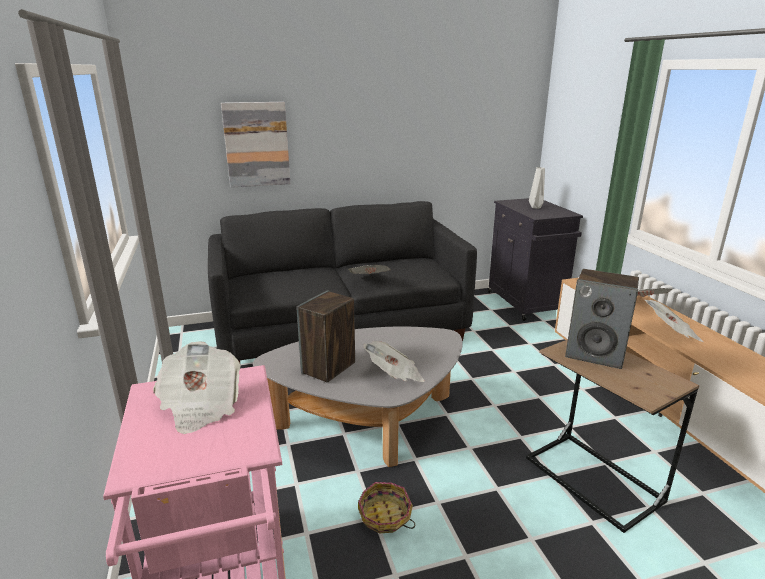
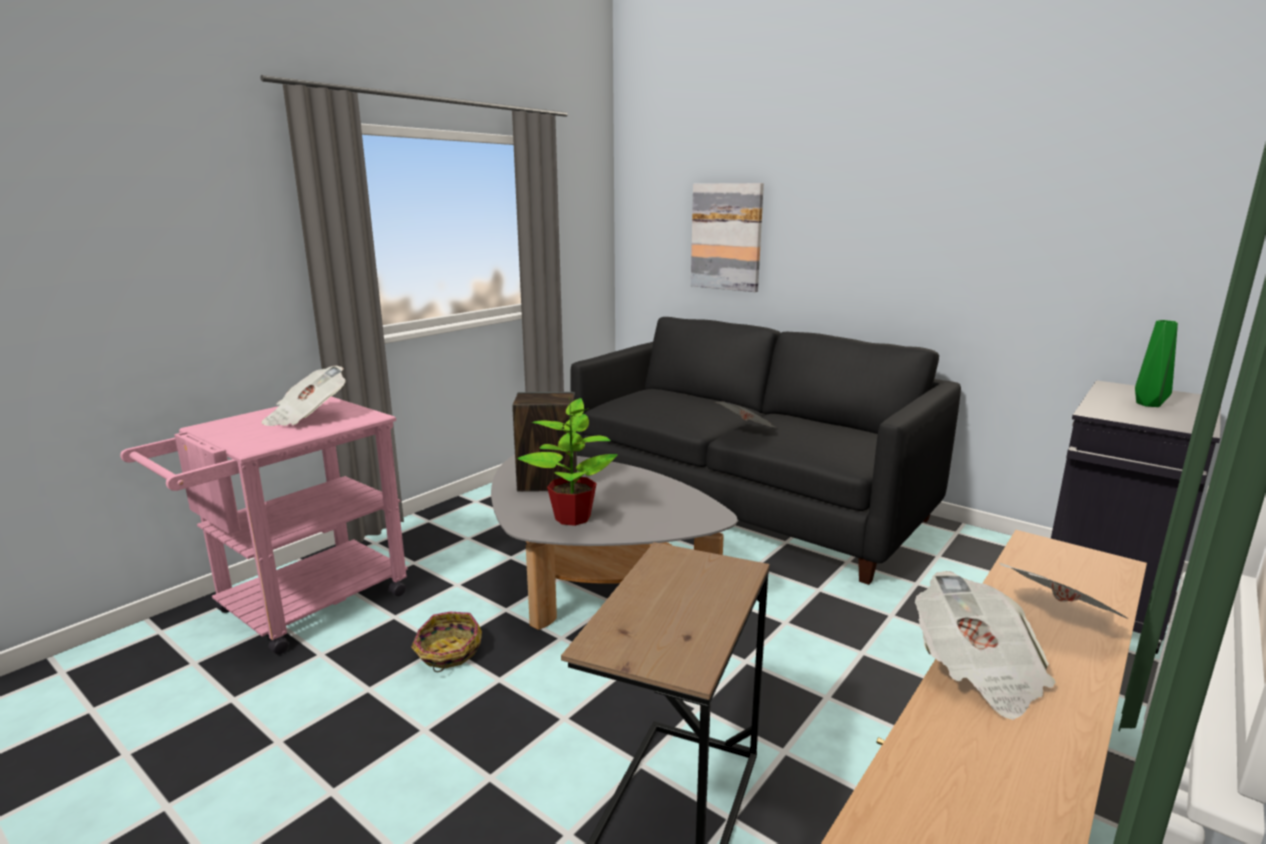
camera: 55 degrees right, 5 degrees down
(394, 376) = (572, 517): newspaper -> potted plant
(536, 207) = (1149, 405): grey vase -> green vase
(595, 354) = (696, 582): speaker -> none

